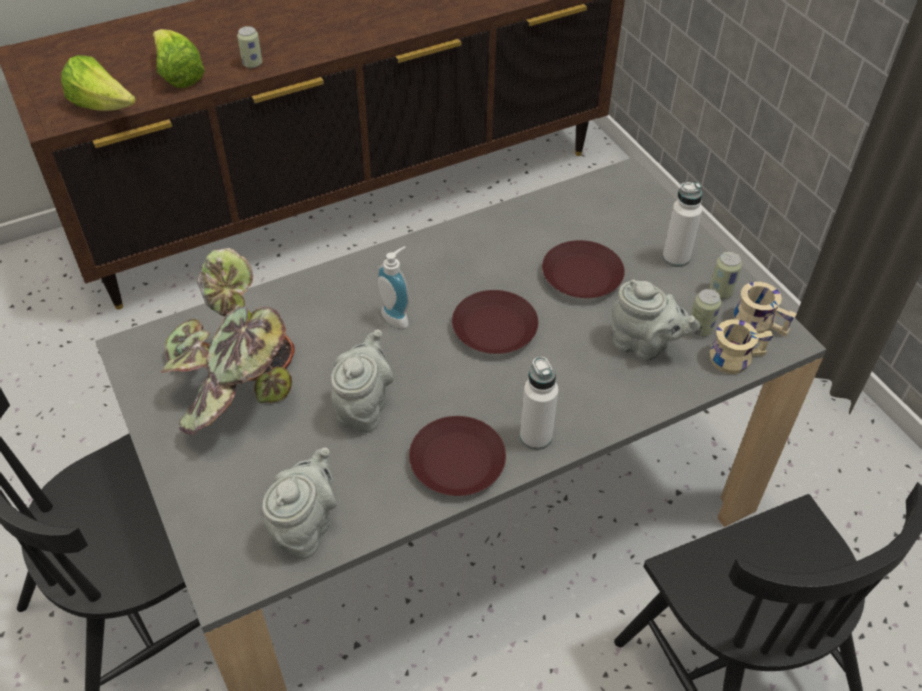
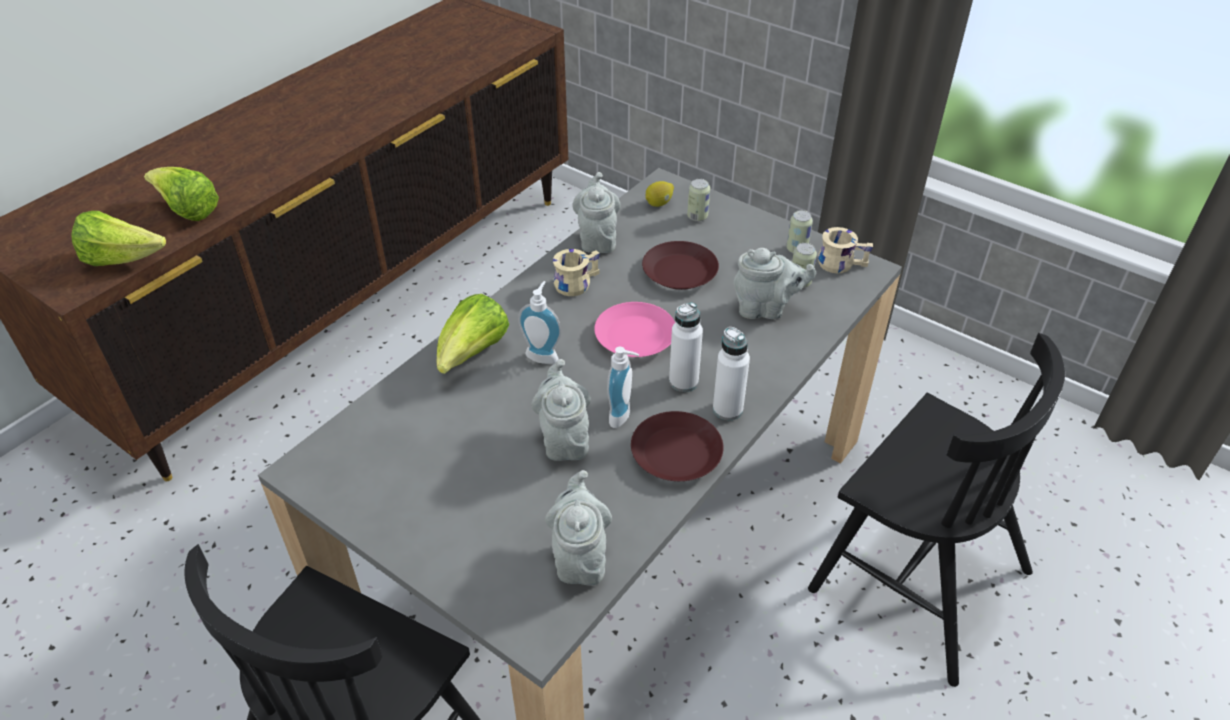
camera: 25 degrees left, 5 degrees down
(233, 388) = (430, 467): potted plant -> none
(252, 64) = (259, 181): can -> can (697, 217)
(335, 293) = (473, 354): none -> lettuce
(432, 405) = (623, 416): none -> soap dispenser
(493, 328) = (634, 336): brown plate -> pink plate
(523, 215) = (597, 239): none -> grey teapot
(608, 196) = (659, 203): none -> lemon
(676, 257) = (745, 234): white bottle -> white bottle (683, 381)
(734, 355) = (839, 293): beige mug -> beige mug (575, 281)

